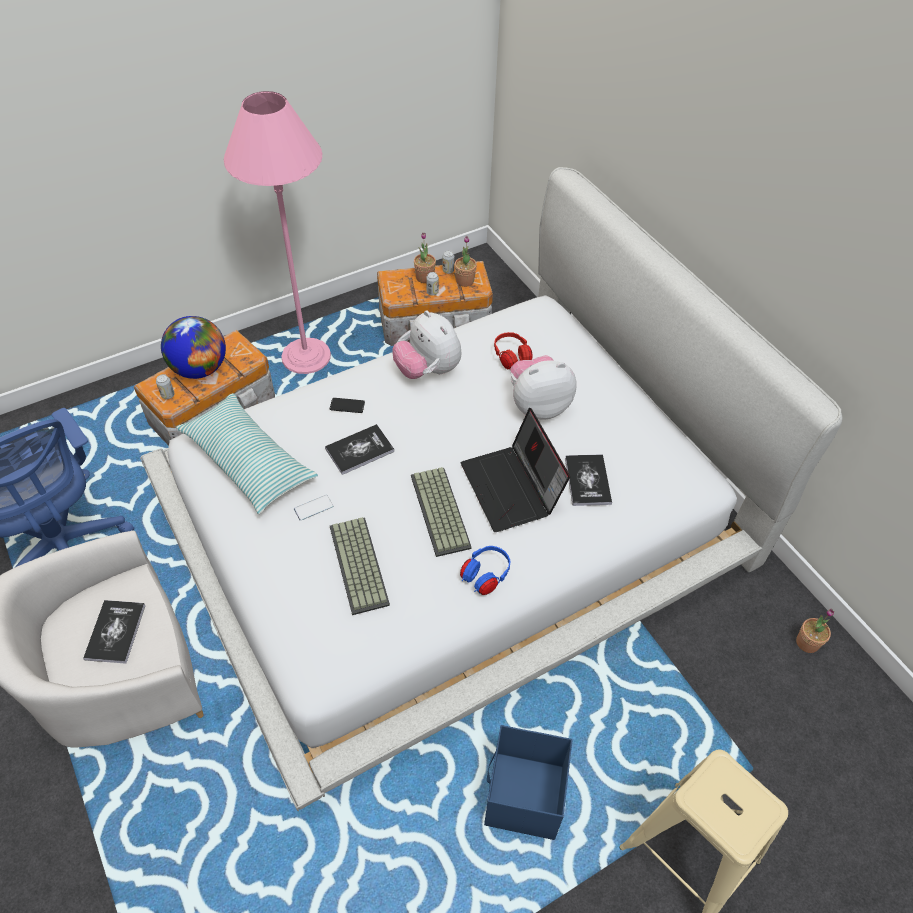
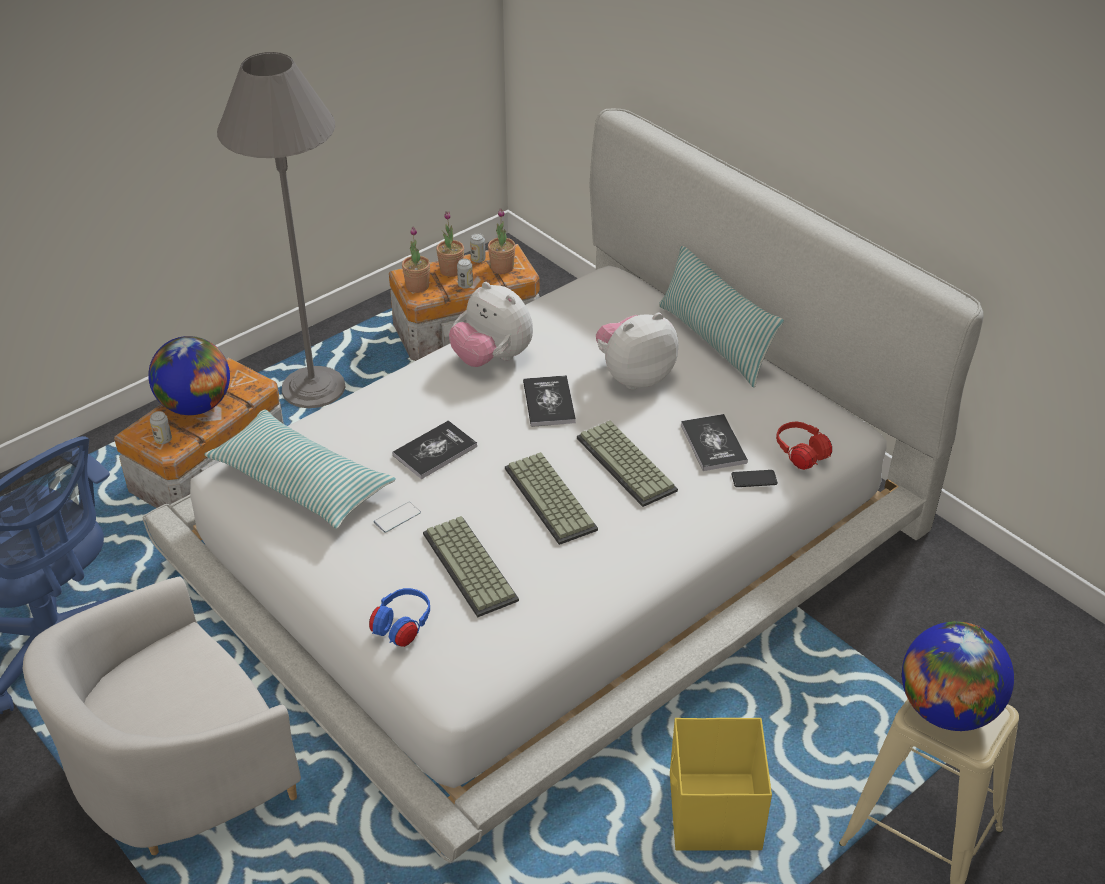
camera: 10 degrees left, 10 degrees down
(115, 632) = (180, 697): book -> book (549, 402)
(306, 357) = (313, 389): pink floor lamp -> grey floor lamp
(347, 406) = (405, 408): phone -> phone (754, 479)
(485, 576) = (622, 555): blue headphones -> blue headphones (402, 627)
(511, 358) = (589, 332): red headphones -> red headphones (801, 455)
(512, 489) = (628, 464): laptop -> keyboard
(523, 797) = (714, 814): blue storage box -> yellow storage box
(613, 382) = (714, 341): none -> pillow
(724, 795) = (947, 709): none -> globe
(807, 643) = (1000, 602): potted plant -> potted plant (417, 286)

